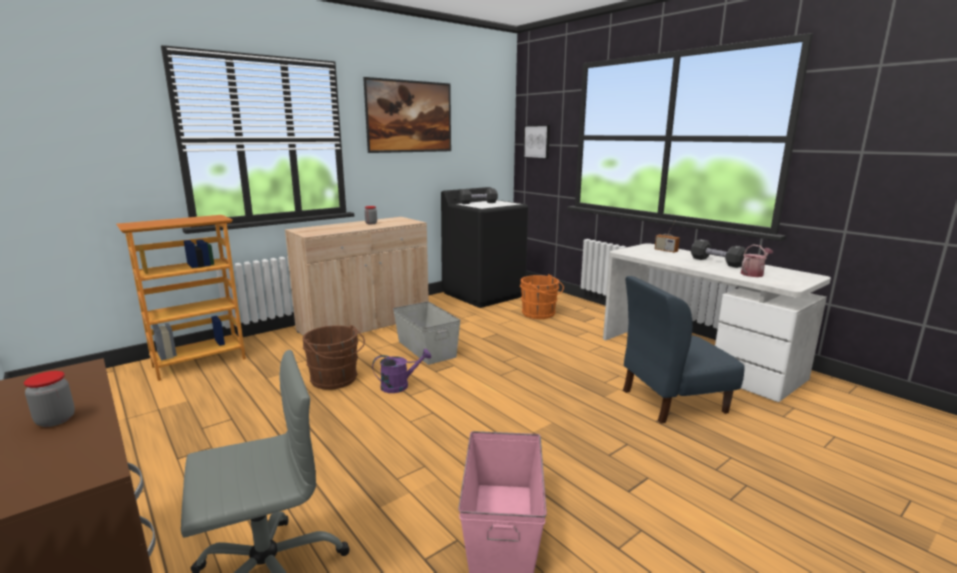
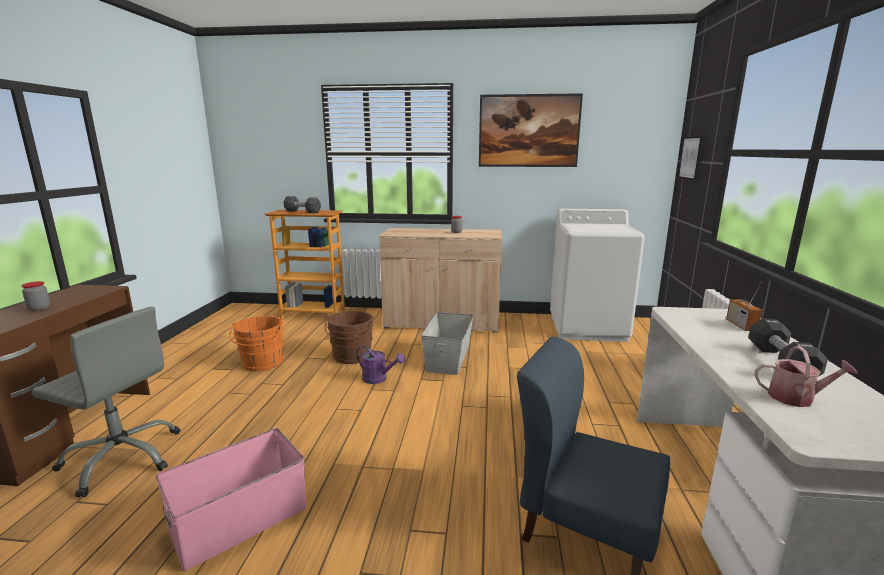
camera: 45 degrees right, 0 degrees up
(478, 203) = (590, 225): black dumbbell -> black dumbbell (302, 212)
(484, 294) = (588, 327): black washing machine -> white washing machine
(540, 314) = (612, 365): orange bucket -> orange bucket (262, 364)

